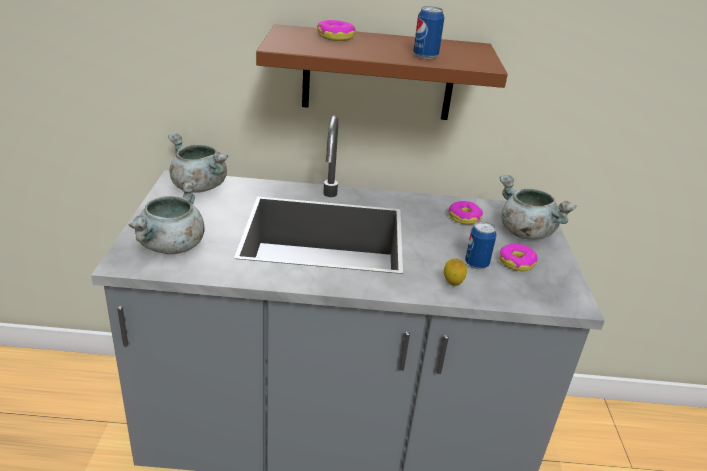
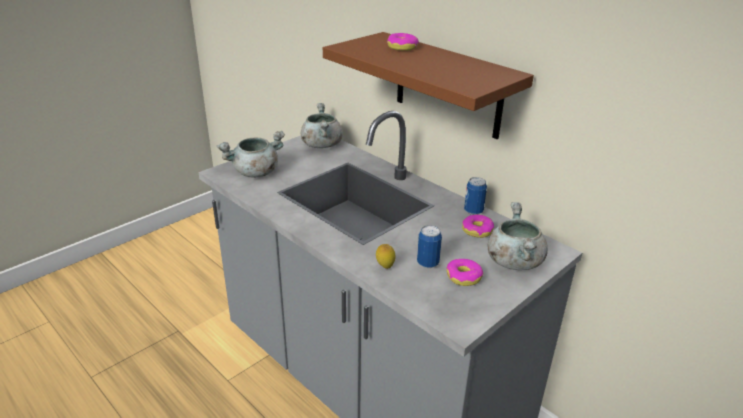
camera: 45 degrees right, 0 degrees up
(425, 56) = (436, 72): can -> can (473, 211)

